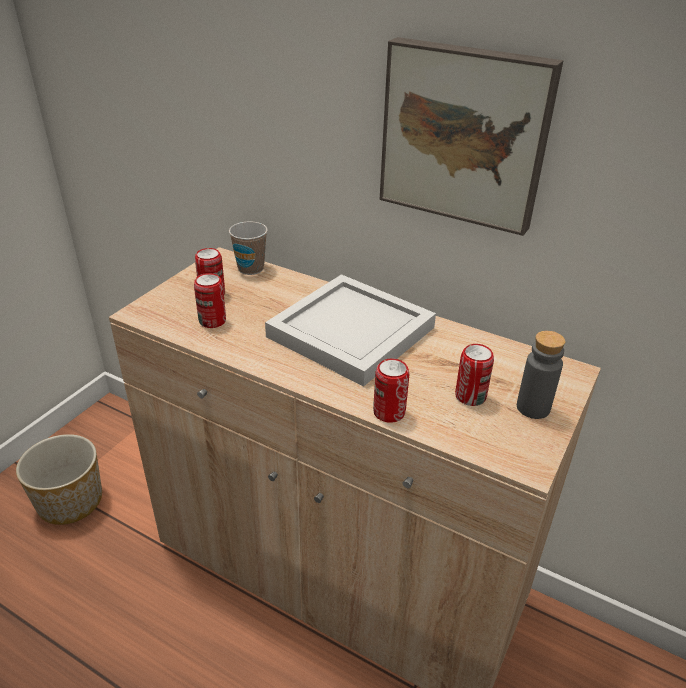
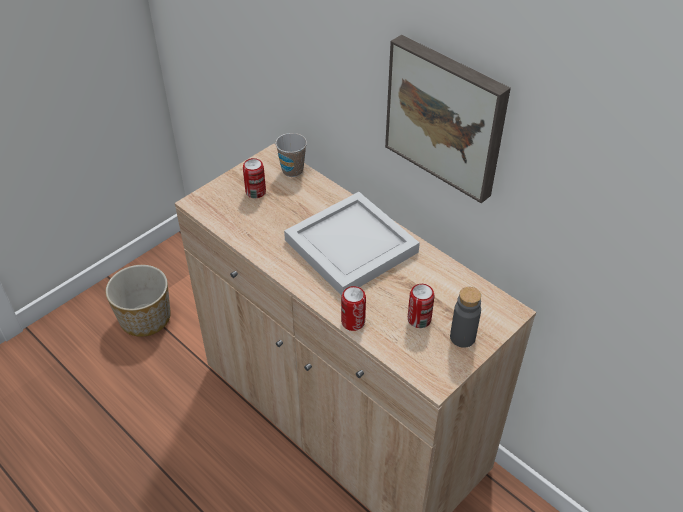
camera: 15 degrees right, 10 degrees up
(212, 321) = (249, 219): can -> none

